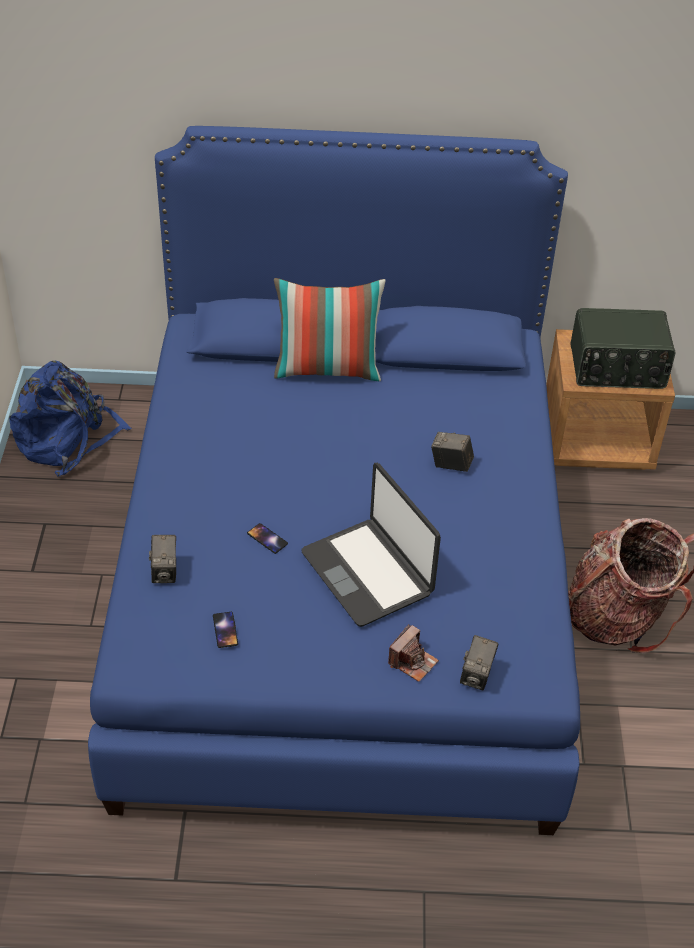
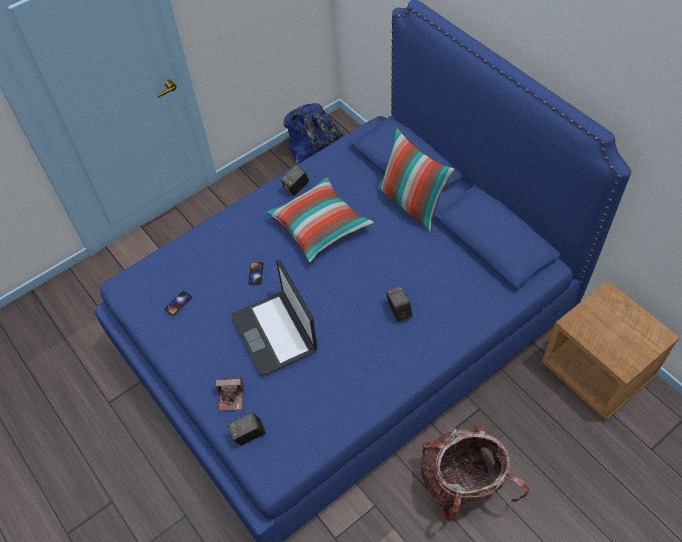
camera: 55 degrees right, 10 degrees up
(165, 572) = (195, 251): camera -> camera (296, 188)
(267, 451) = (319, 227): none -> pillow
(368, 573) = (275, 333): laptop -> laptop turned 45 degrees counterclockwise
(617, 369) = (611, 336): radio -> none

